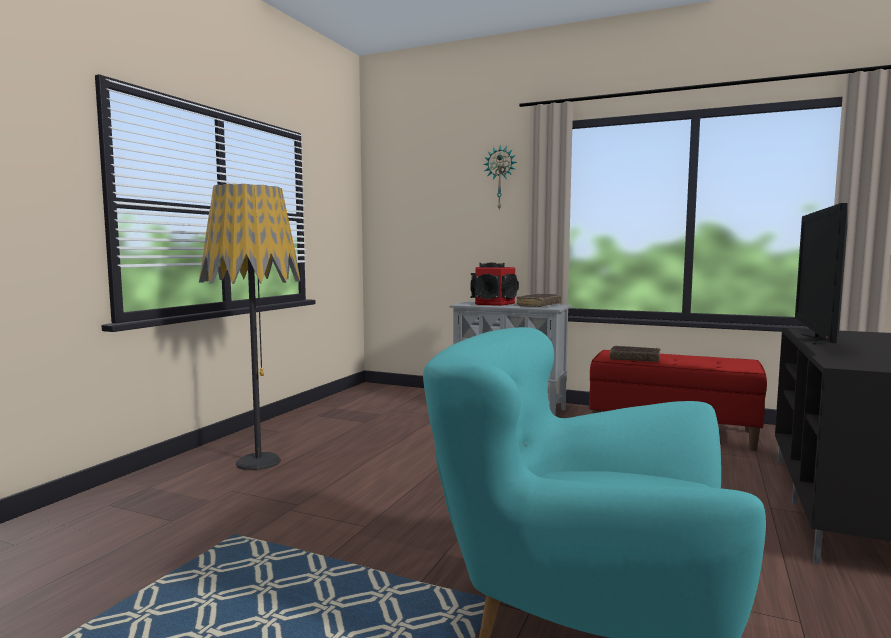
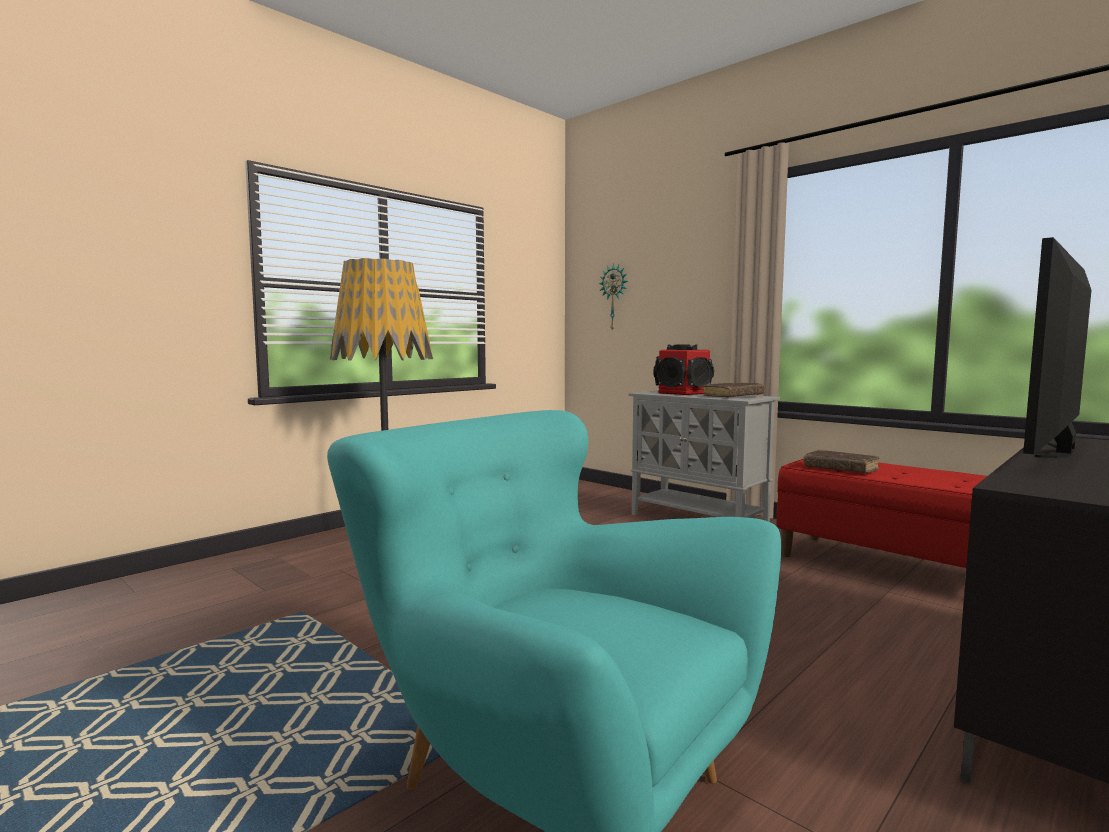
camera: 20 degrees right, 0 degrees up
(500, 178) = (706, 244): wall clock -> wall clock (614, 297)

